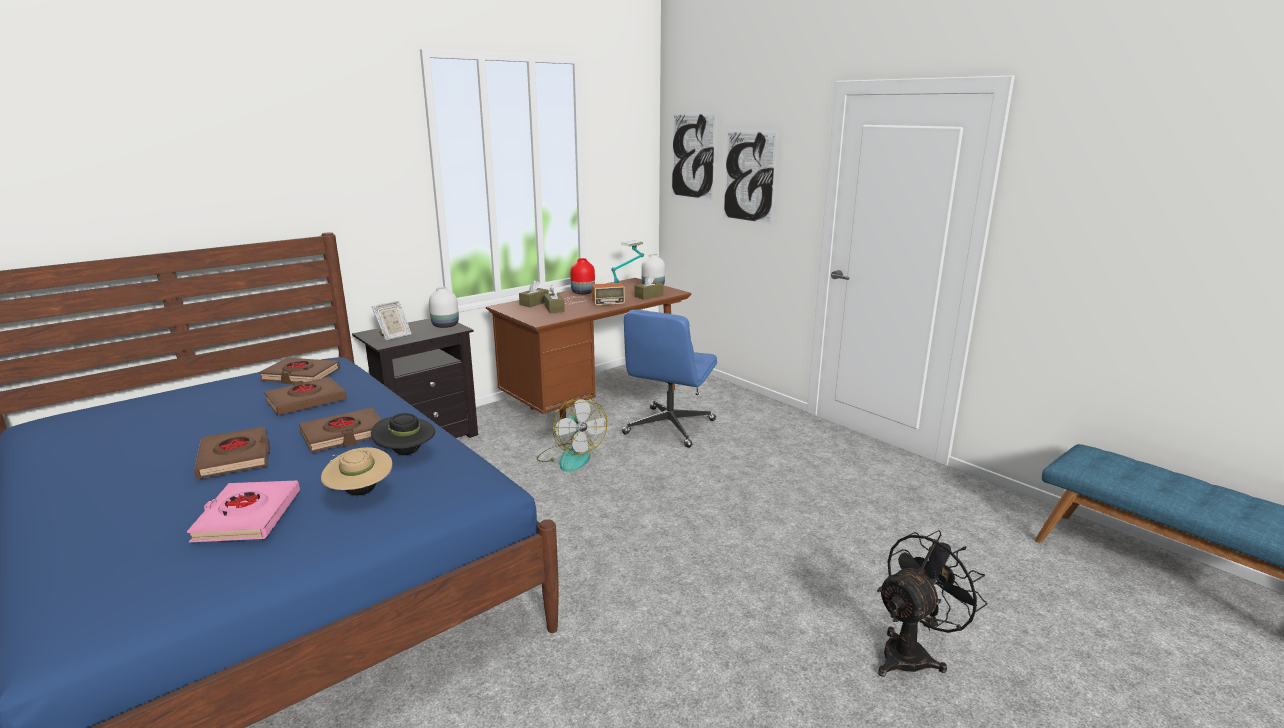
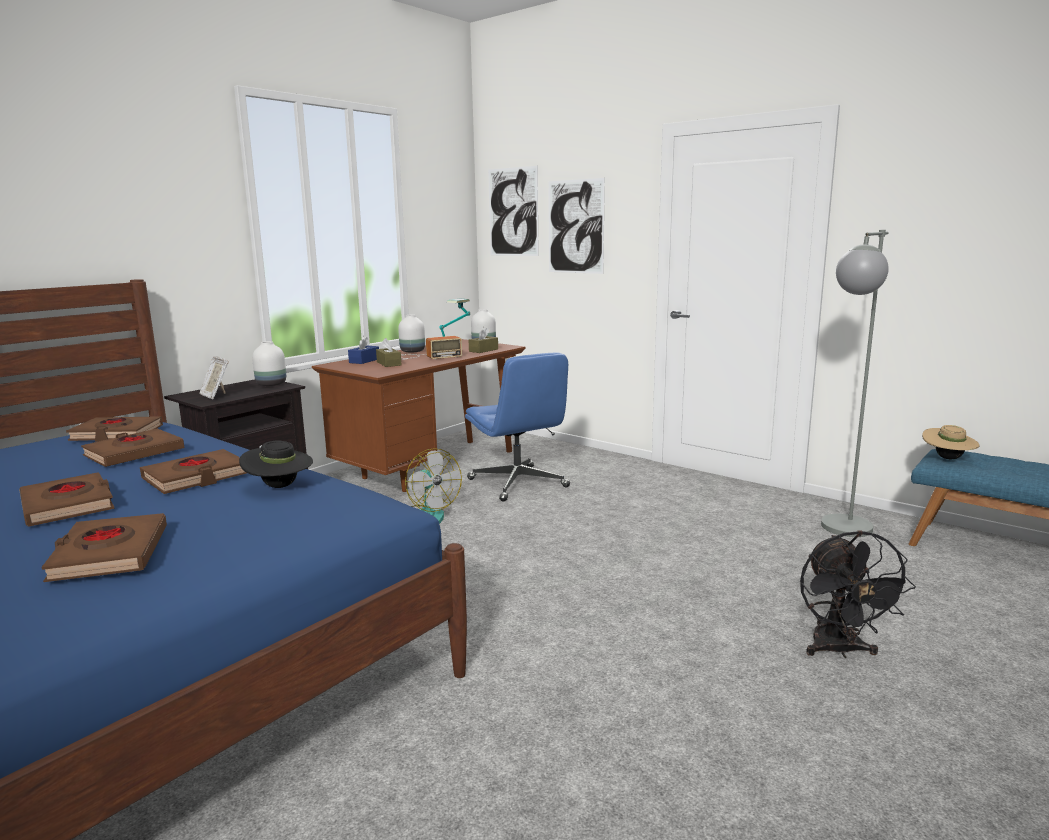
camera: 10 degrees left, 5 degrees down
(247, 517) = (109, 554): pink book -> brown book
(360, 492) = (241, 523): beige hat -> beige hat (947, 458)
(394, 337) = (216, 396): picture frame -> picture frame turned 105 degrees clockwise
(534, 303) = (364, 361): brown tissue box -> blue tissue box
(582, 293) = (412, 351): red vase -> white vase
(669, 427) = (518, 483): blue office chair -> blue office chair turned 45 degrees counterclockwise
(912, 653) = (839, 650): black fan -> black fan turned 135 degrees clockwise
(968, 518) = (841, 533): none -> grey floor lamp

